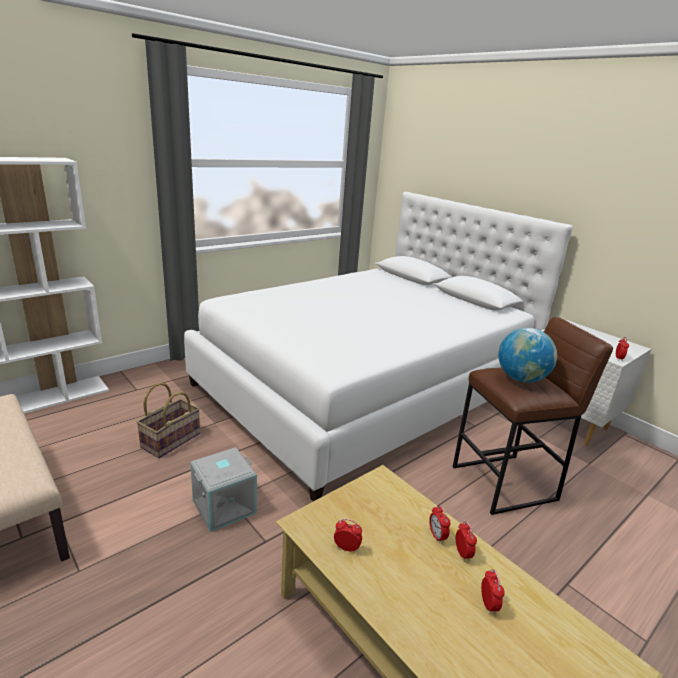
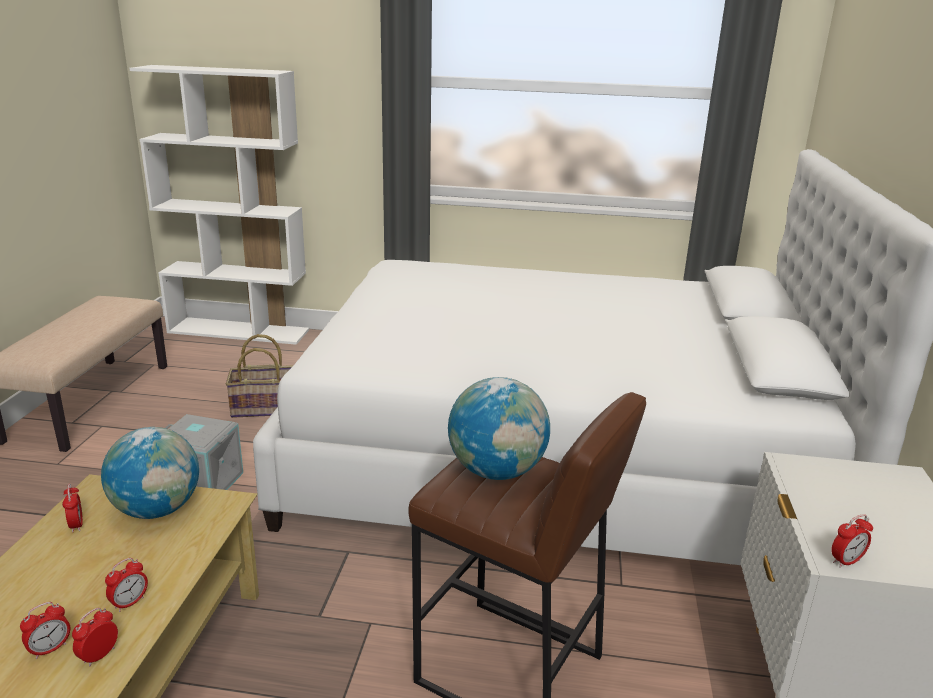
camera: 50 degrees right, 0 degrees up
(364, 506) = (157, 510): none -> globe
(437, 536) = (147, 574): alarm clock -> alarm clock (99, 656)

